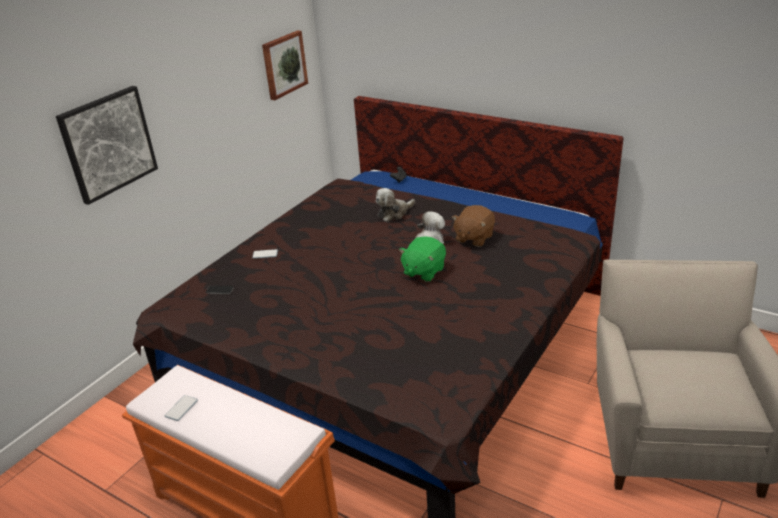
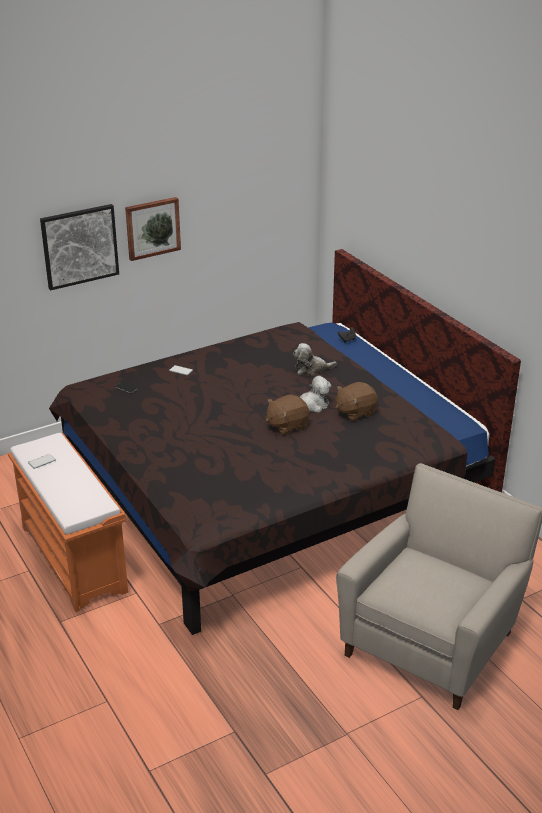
camera: 25 degrees right, 0 degrees up
(284, 64) = (275, 204): picture -> picture (152, 228)
(423, 271) = (286, 425): green plush toy -> brown plush toy

